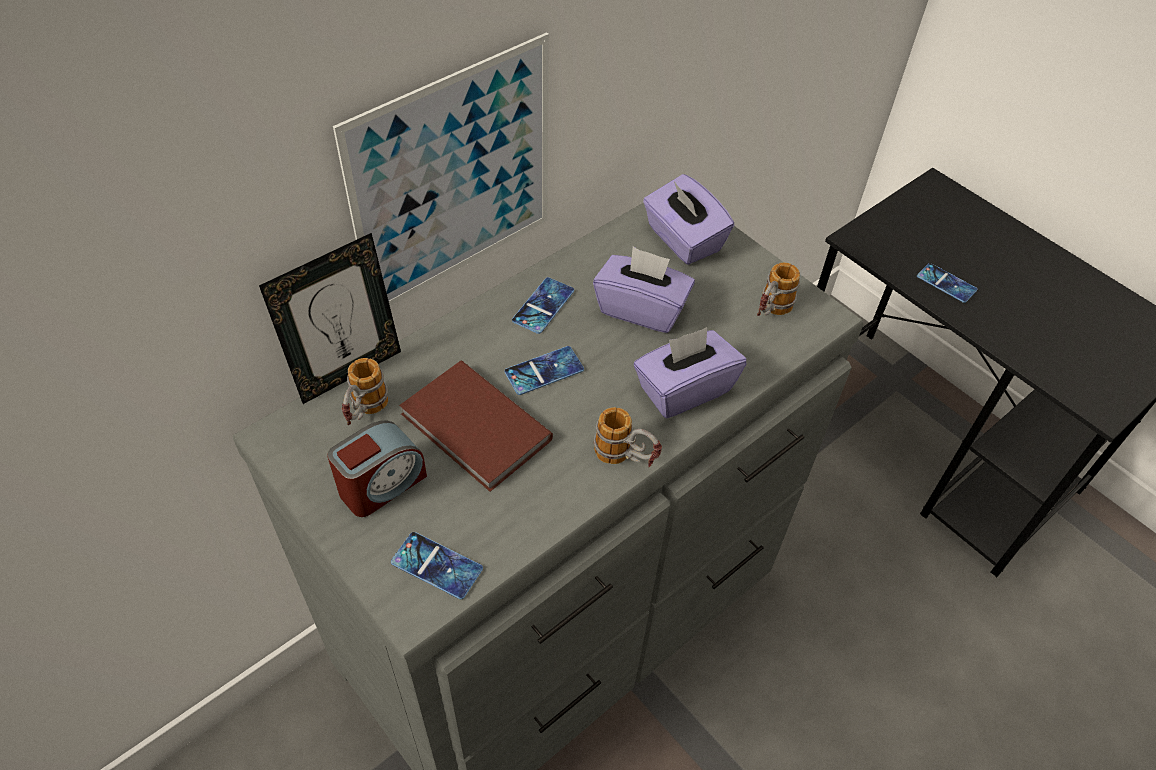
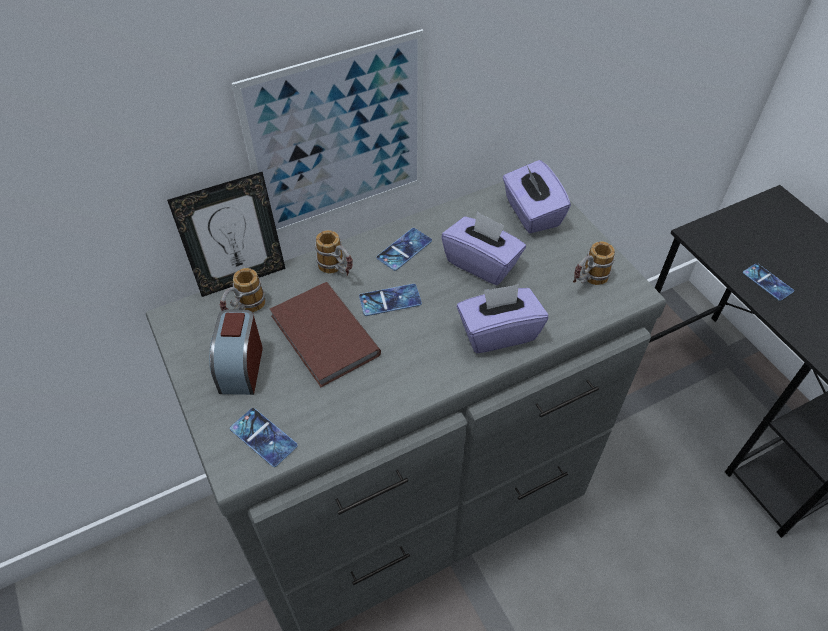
camera: 15 degrees right, 0 degrees up
(382, 484) = (241, 367): alarm clock -> alarm clock turned 120 degrees clockwise
(626, 459) = (435, 380): mug -> mug (338, 271)

